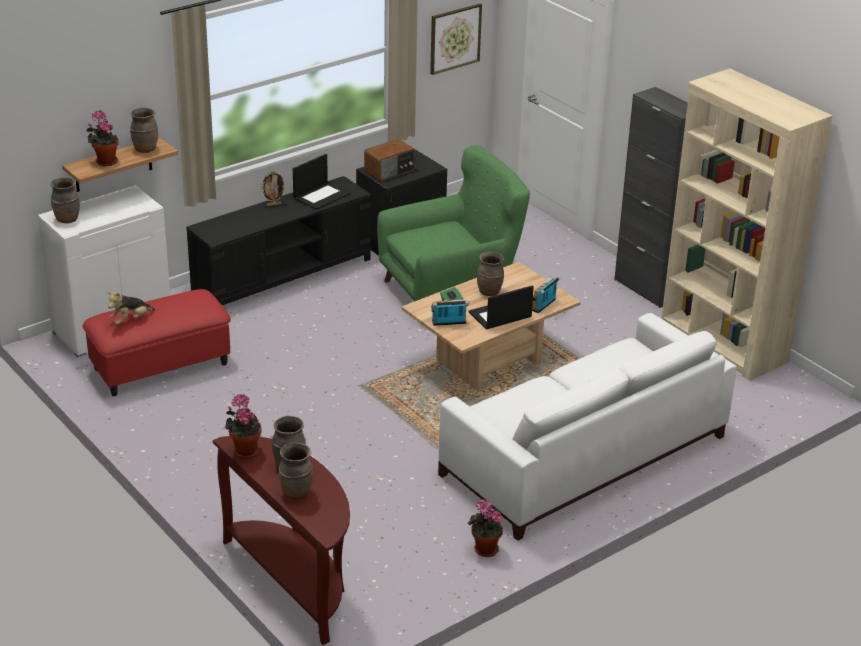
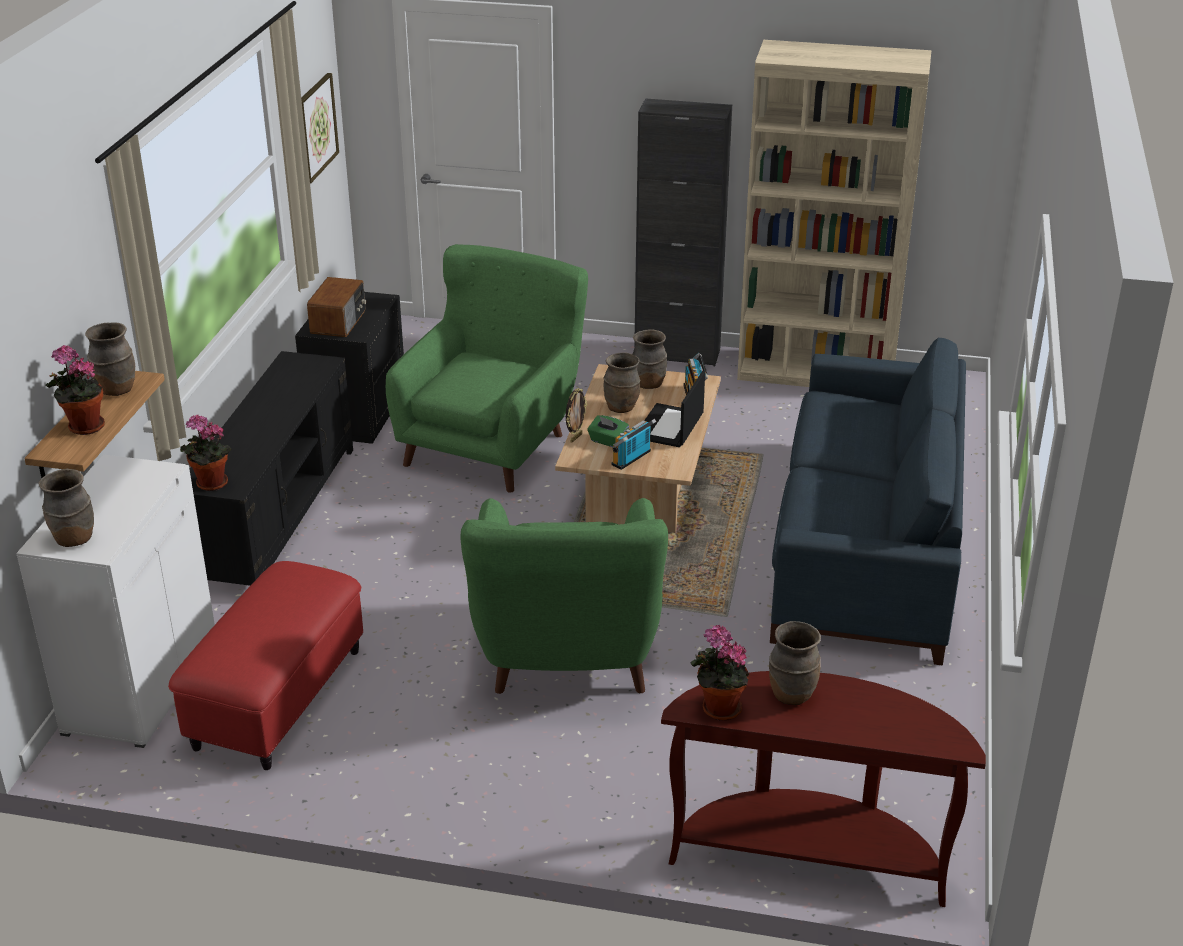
camera: 40 degrees left, 0 degrees up
(130, 320) = (250, 645): plush toy -> none
(274, 204) = (246, 417): picture frame -> picture frame (575, 437)
(296, 492) = (851, 721): brown vase -> brown vase (648, 384)
(321, 196) = (290, 383): laptop -> none
(321, 422) = (567, 656): none -> green armchair
(484, 550) = (929, 695): potted plant -> potted plant (209, 484)
(582, 455) = (865, 544): white sofa -> blue sofa

